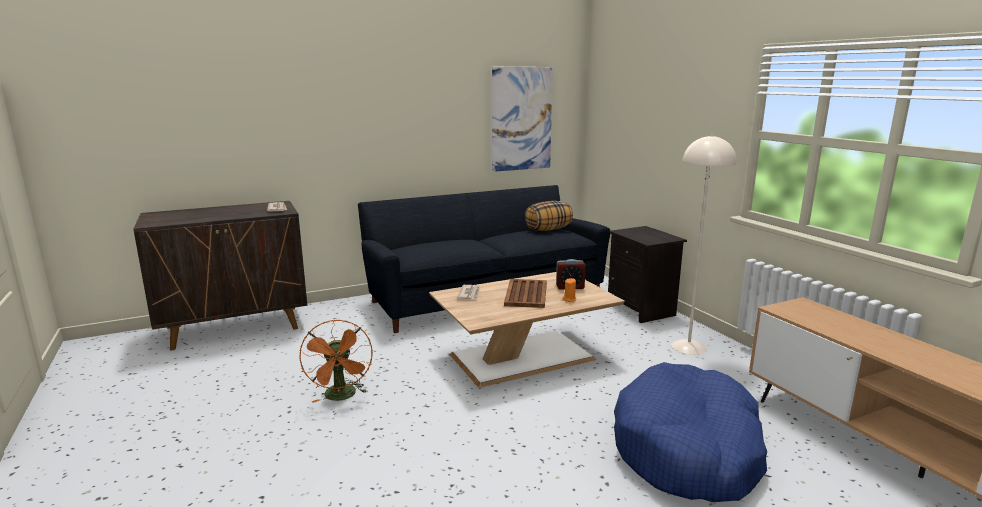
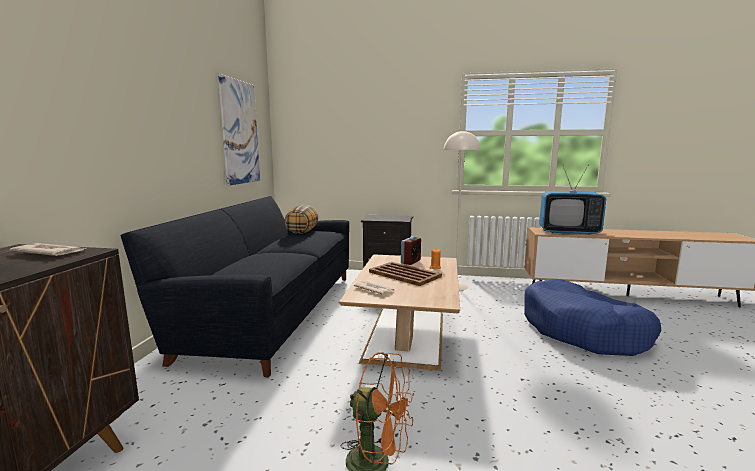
camera: 55 degrees left, 5 degrees down
(824, 322) = (568, 232): none -> television

